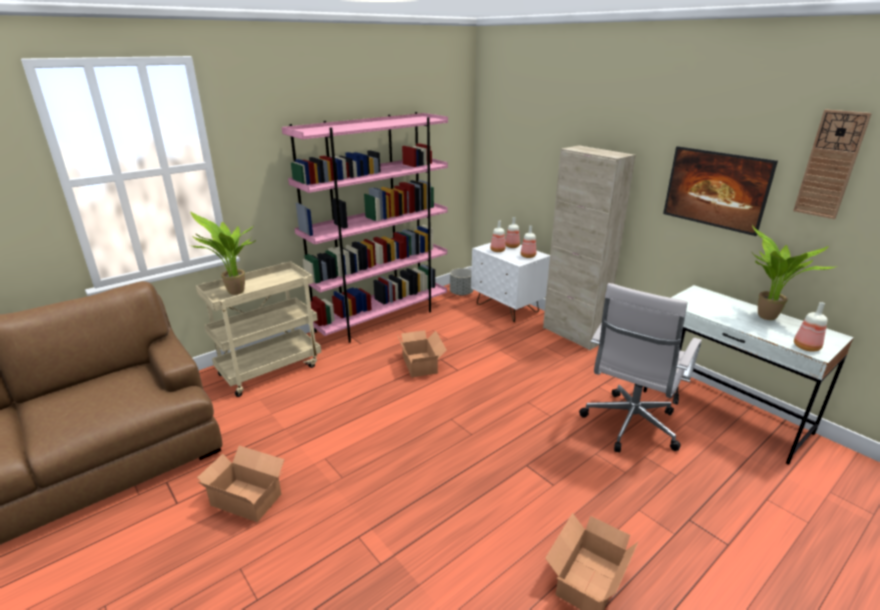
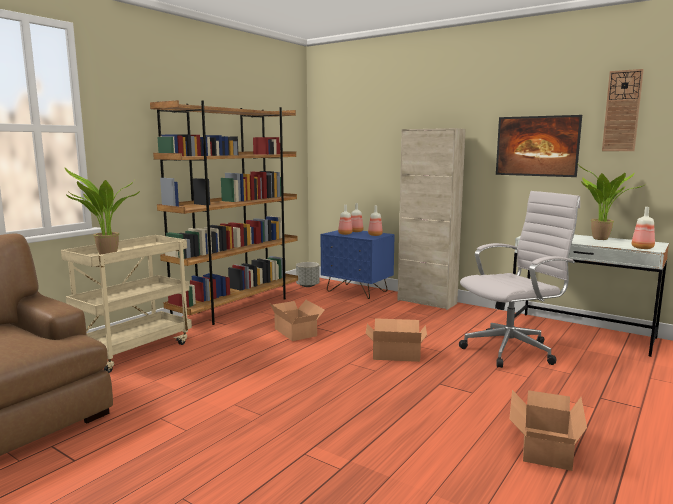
camera: 15 degrees left, 15 degrees down
(247, 497) = (160, 444): cardboard box -> cardboard box (395, 353)
(381, 319) = (237, 307): pink bookcase -> brown bookcase
(507, 308) = (357, 291): white nightstand -> blue nightstand
(629, 427) = (512, 350): white office chair -> white office chair turned 135 degrees counterclockwise

